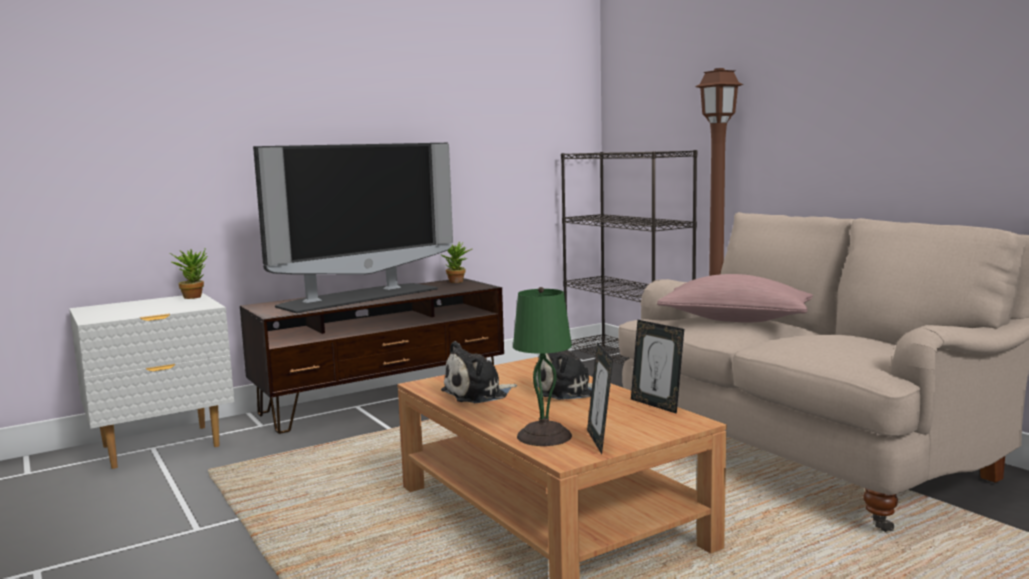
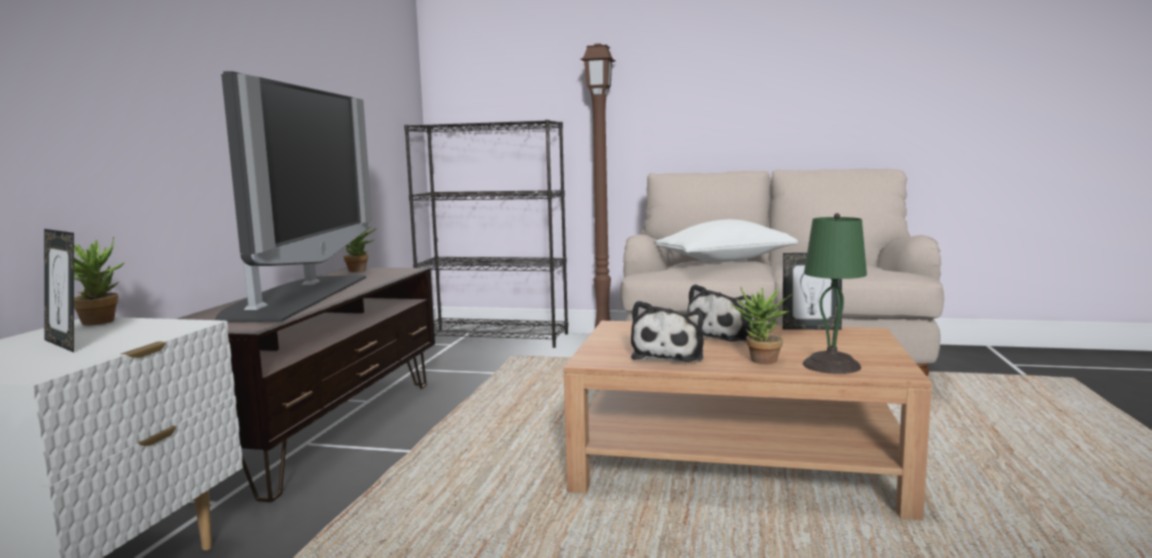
camera: 45 degrees left, 0 degrees up
(511, 417) = (760, 361): none -> potted plant
(599, 441) = (873, 357): picture frame -> picture frame (67, 344)
(735, 320) = (725, 260): pink pillow -> white pillow

